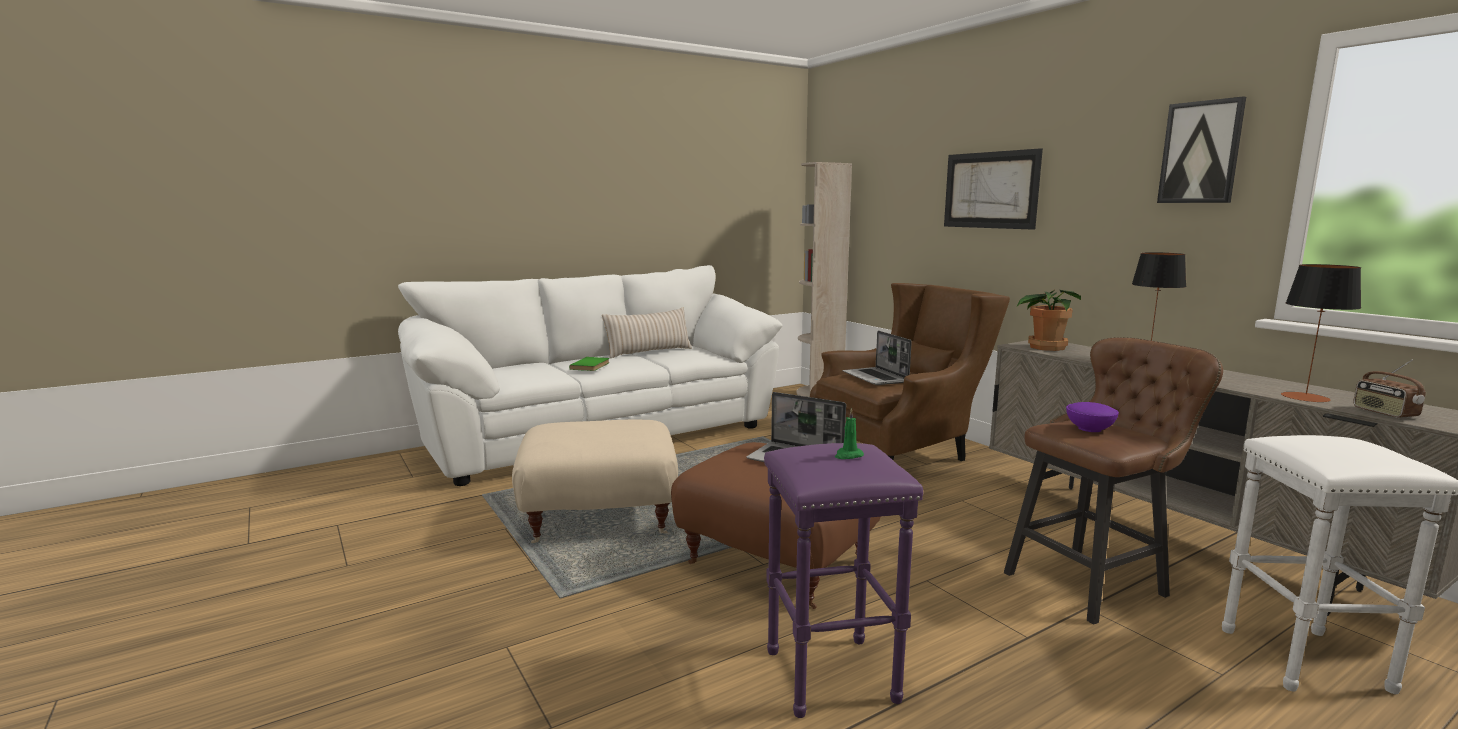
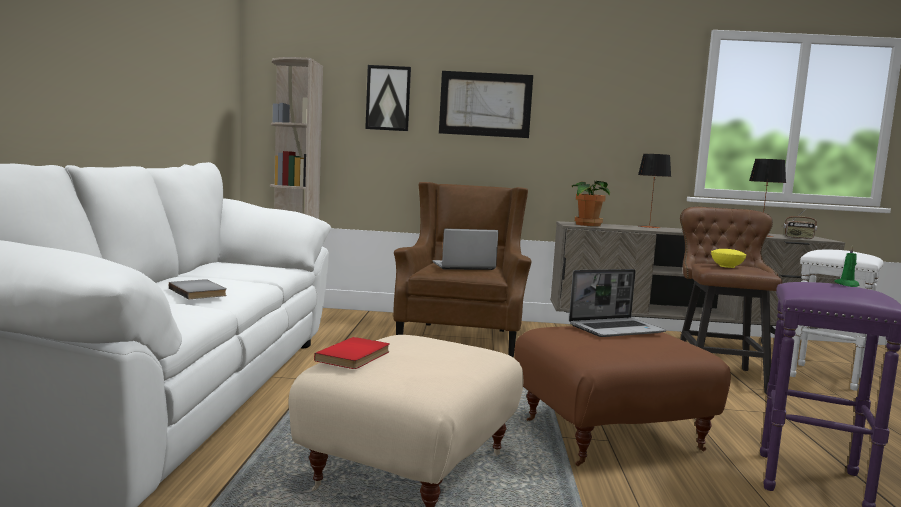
camera: 55 degrees left, 5 degrees down
(564, 423) = (356, 356): none -> red book
(591, 366) = (200, 292): green book -> grey book
(649, 352) = (204, 271): beige pillow -> none
(876, 378) = (463, 266): laptop -> laptop turned 150 degrees clockwise
(1089, 428) = (726, 266): purple bowl -> yellow bowl
(1201, 152) = (648, 91): picture -> picture (388, 98)

